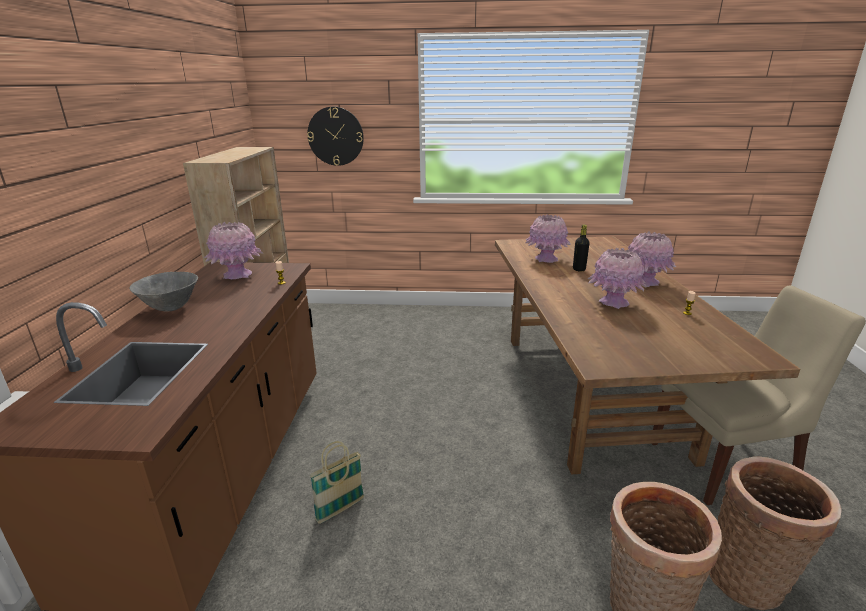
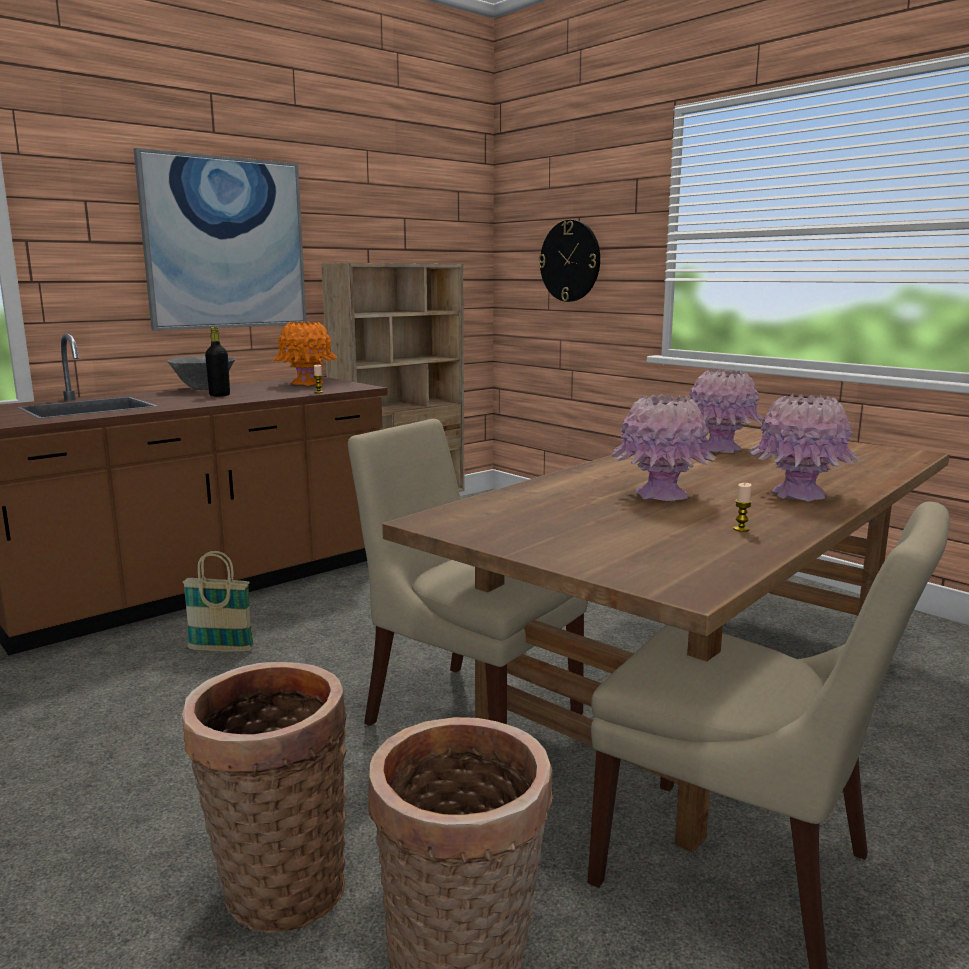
camera: 45 degrees right, 10 degrees down
(115, 159) = (225, 243): none -> picture
(237, 275) = (307, 384): pink vase -> orange vase
(539, 460) = (468, 716): none -> beige chair
(579, 269) = (733, 464): black bottle -> black bottle (219, 395)

